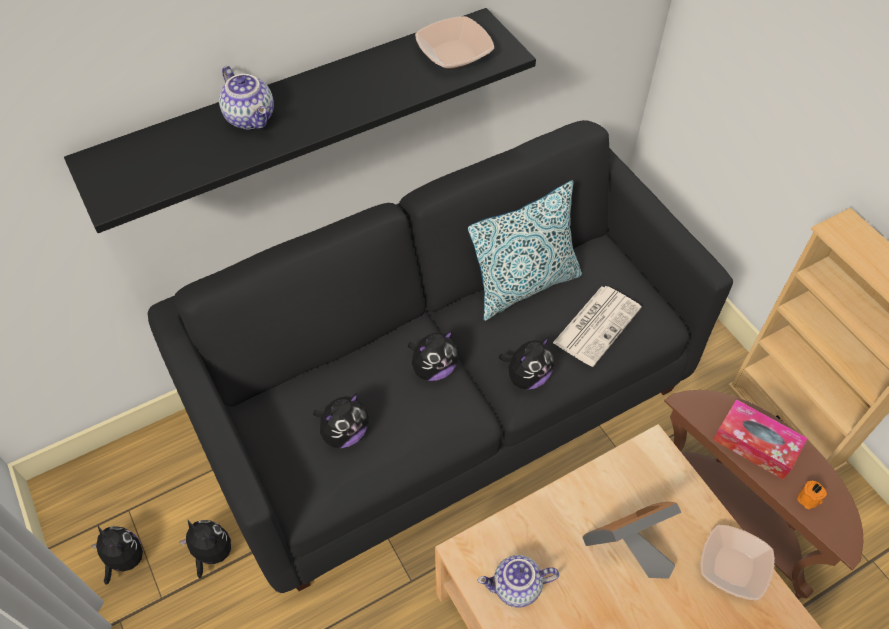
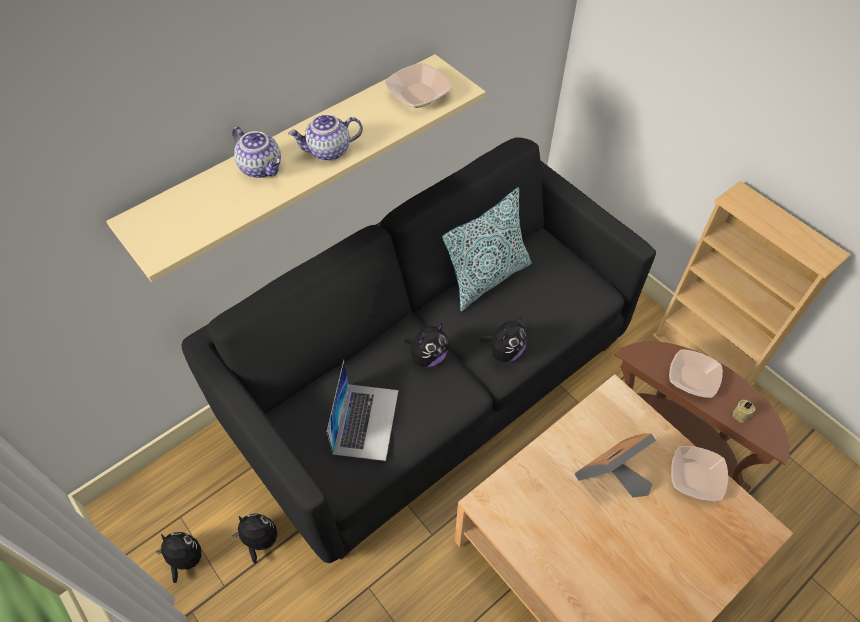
camera: 10 degrees left, 0 degrees up
(296, 106) = (291, 154): black shelf -> beige shelf
(344, 433) = (366, 421): plush toy -> laptop
(516, 588) = (530, 524): teapot -> teapot (328, 151)
(597, 324) = (552, 301): newspaper -> none
(755, 444) = (692, 378): tissue box -> bowl
(809, 499) = (742, 414): orange candle -> beige candle

